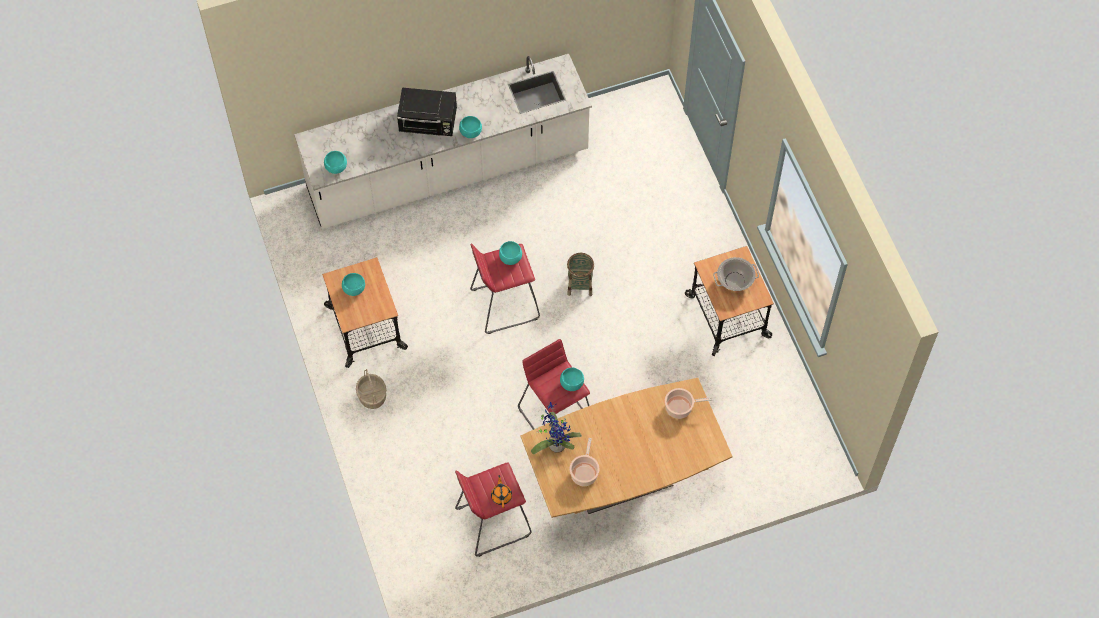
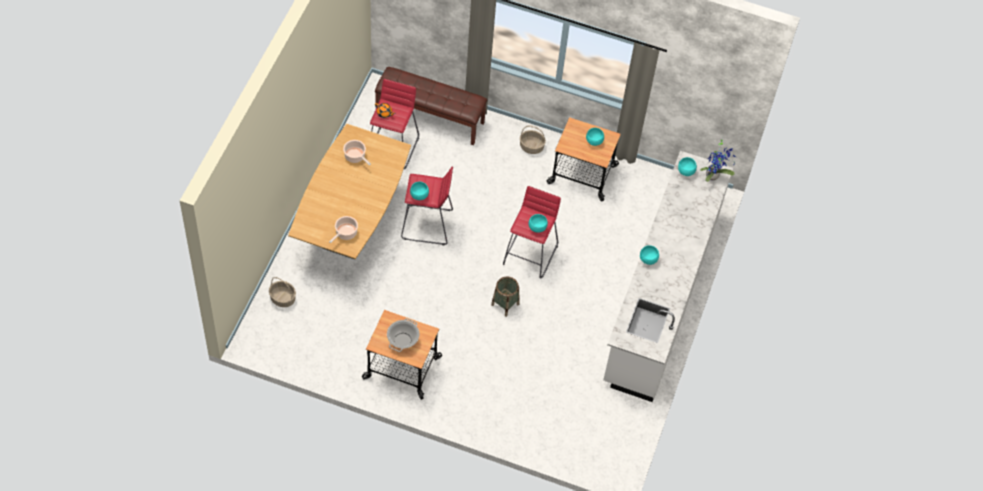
camera: 125 degrees right, 5 degrees down
(420, 518) = (430, 117): none -> brown bench
(428, 123) = (677, 242): black microwave -> none
(555, 443) = (388, 157): potted plant -> potted plant (714, 175)
(760, 473) = (282, 298): none -> basket

